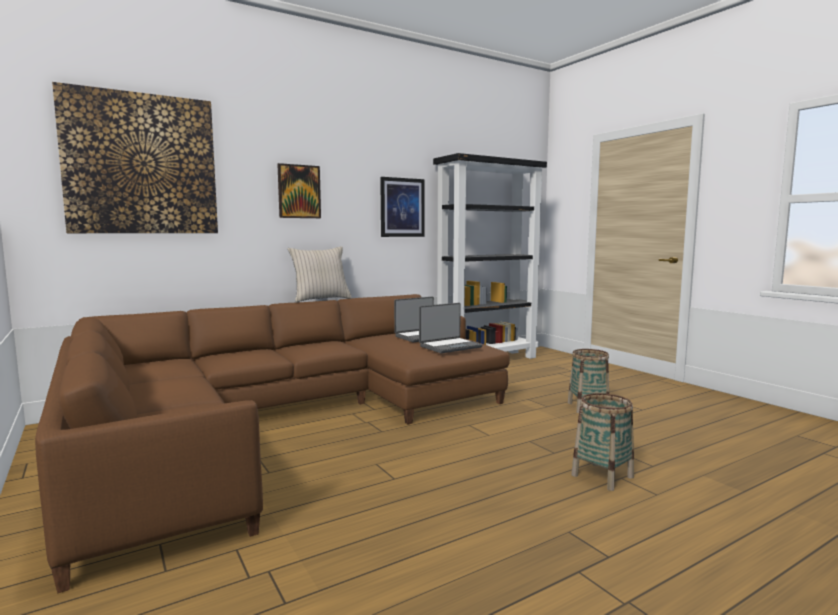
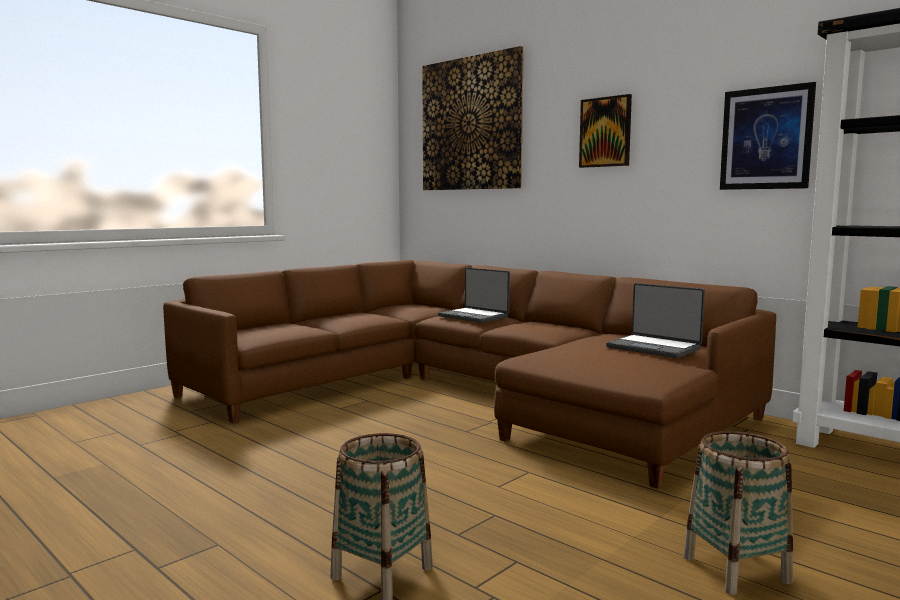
camera: 75 degrees right, 0 degrees up
(320, 299) = (604, 274): beige pillow -> none
(449, 346) = (611, 362): laptop -> laptop (474, 316)

